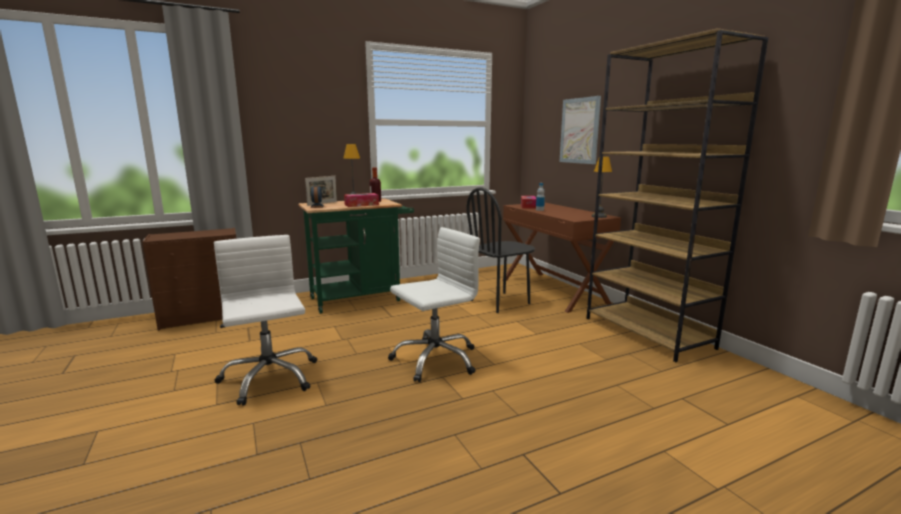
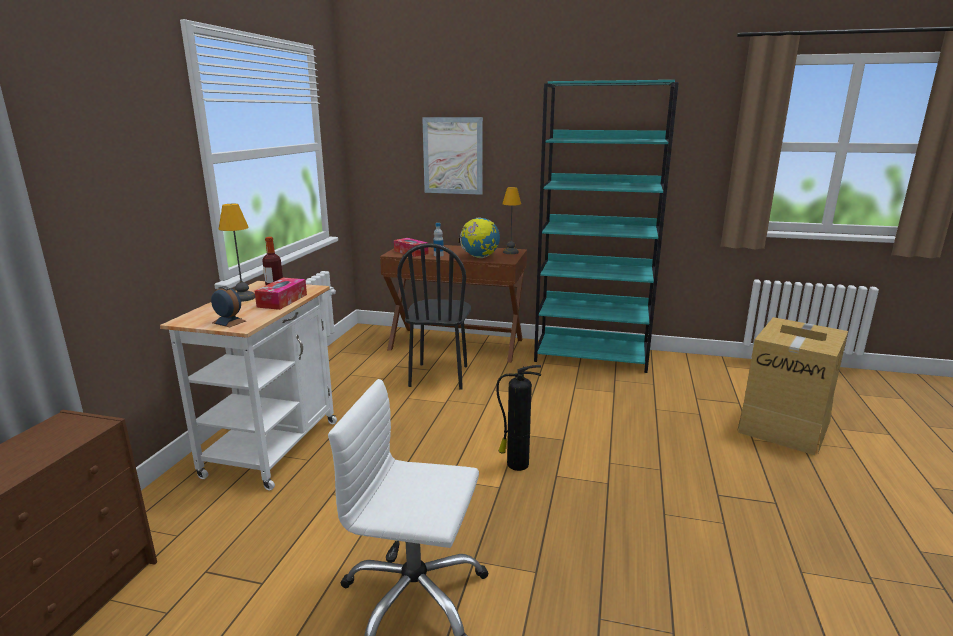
camera: 50 degrees left, 5 degrees up
(322, 203) = (208, 314): picture frame -> none
(361, 298) = (277, 443): green cart -> white cart
(435, 359) = (516, 464): white office chair -> fire extinguisher
(563, 215) = (479, 257): none -> globe
(648, 333) = (592, 356): brown bookcase -> turquoise bookcase
(740, 466) = (785, 425): none -> cardboard box

